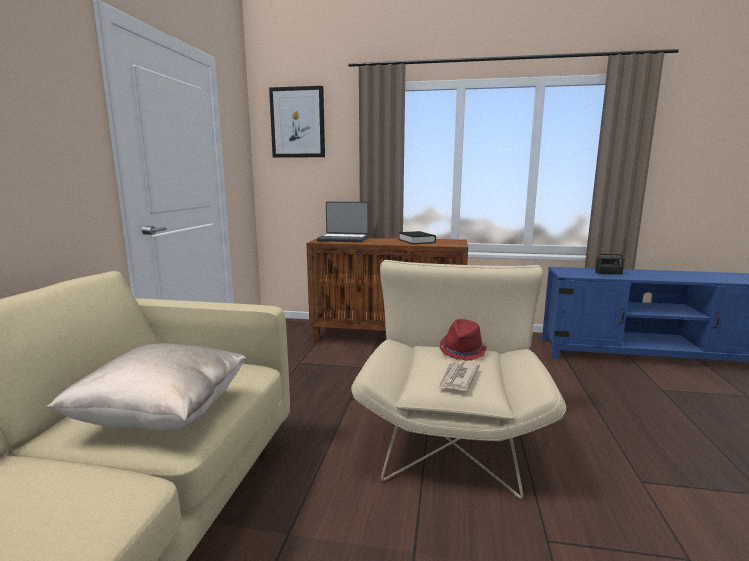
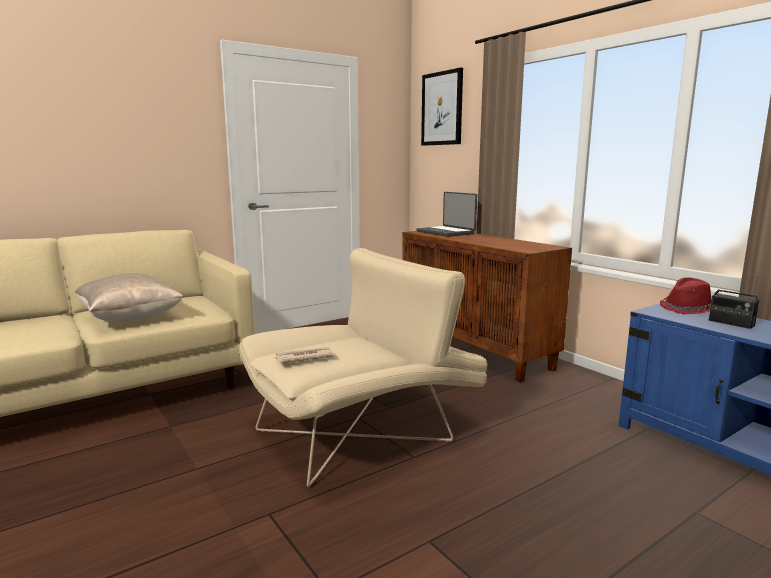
camera: 45 degrees right, 0 degrees up
(416, 241) = (504, 242): black book -> none
(463, 350) = (365, 346): red hat -> red hat (687, 309)

